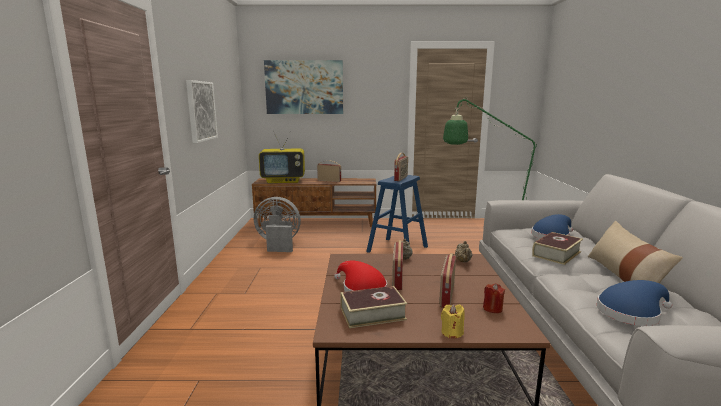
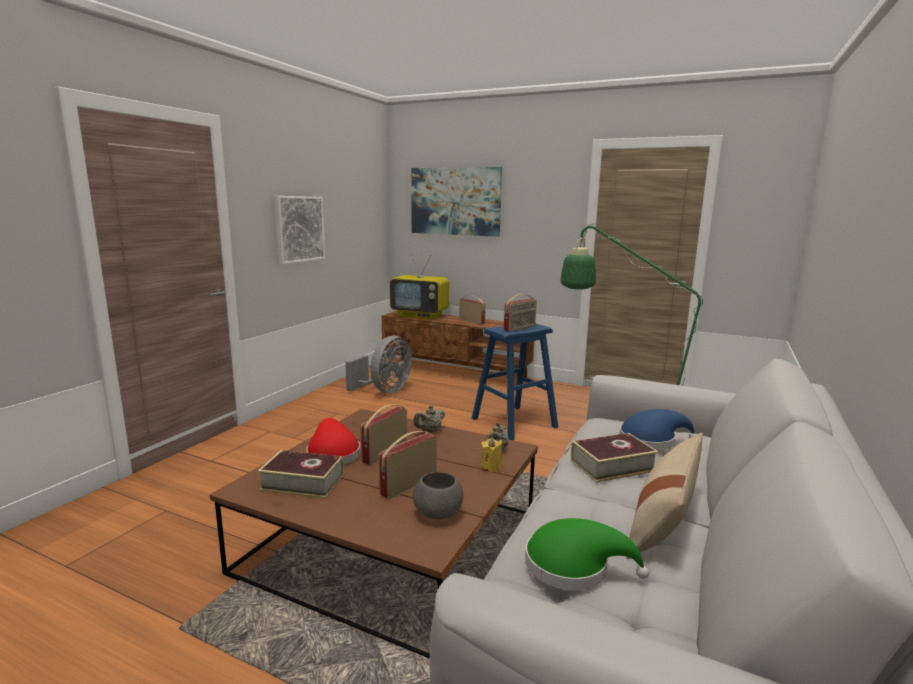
camera: 25 degrees right, 0 degrees up
(278, 244) = (384, 391): grey fan -> grey fan turned 90 degrees clockwise
(452, 332) = (349, 525): yellow candle -> yellow candle (491, 467)
(492, 308) = (438, 513): red candle -> grey bowl
(631, 312) = (573, 566): blue hat -> green hat

